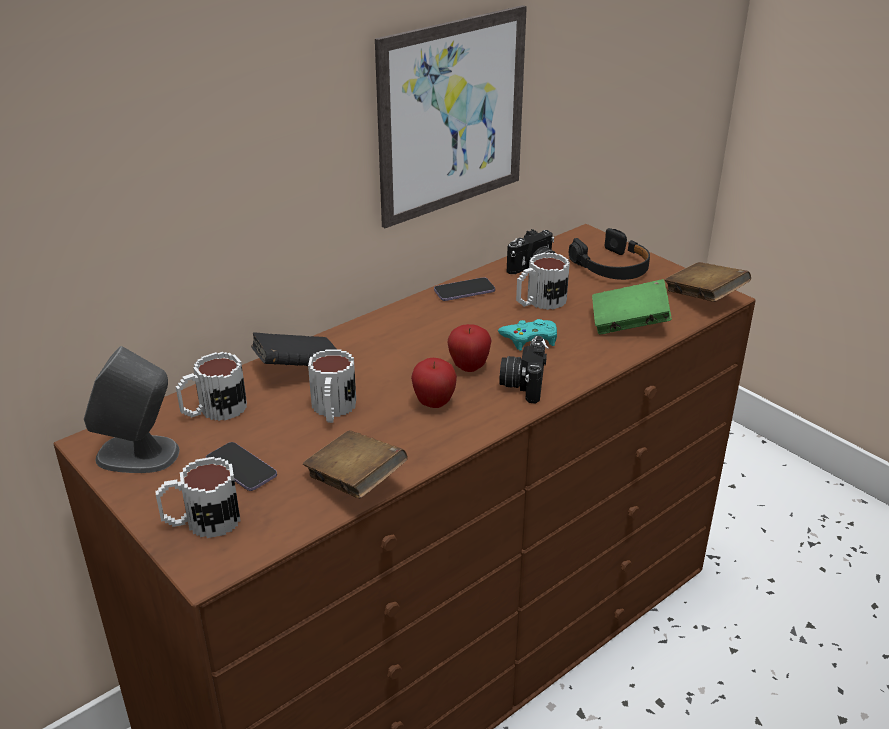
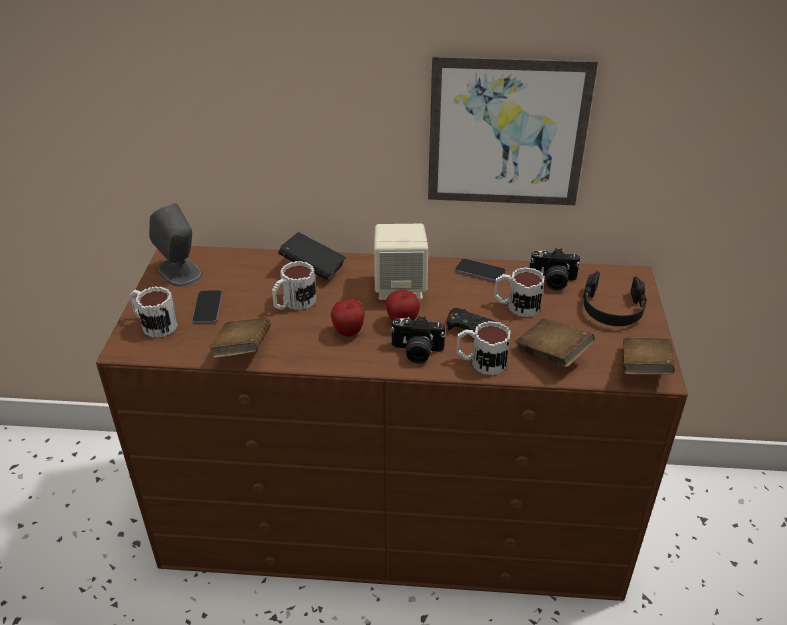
camera: 45 degrees right, 5 degrees up
(213, 410) = (241, 268): mug -> mug (481, 362)
(416, 340) = (400, 288): none -> beige speaker
(523, 383) = (416, 352): camera -> camera turned 135 degrees counterclockwise
(530, 339) = (468, 326): turquoise game controller -> black game controller
(628, 324) = (552, 355): green book -> brown book

